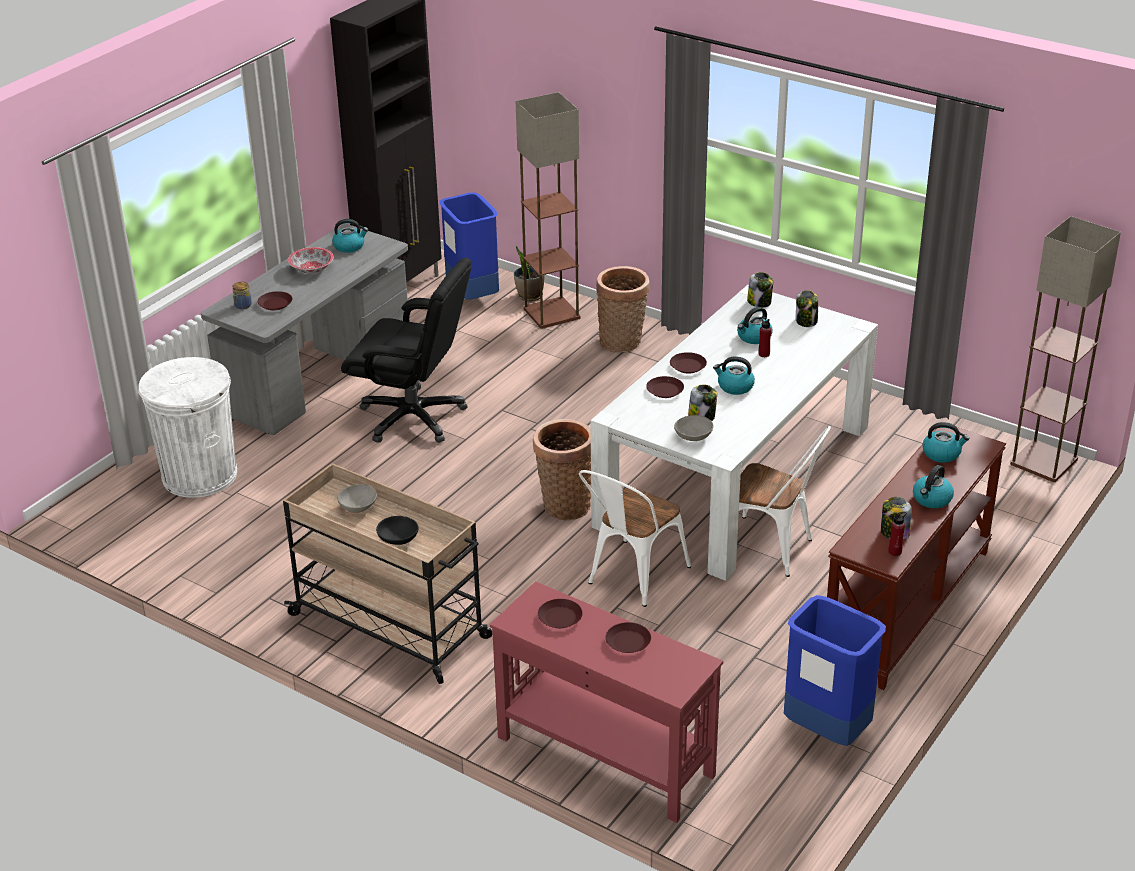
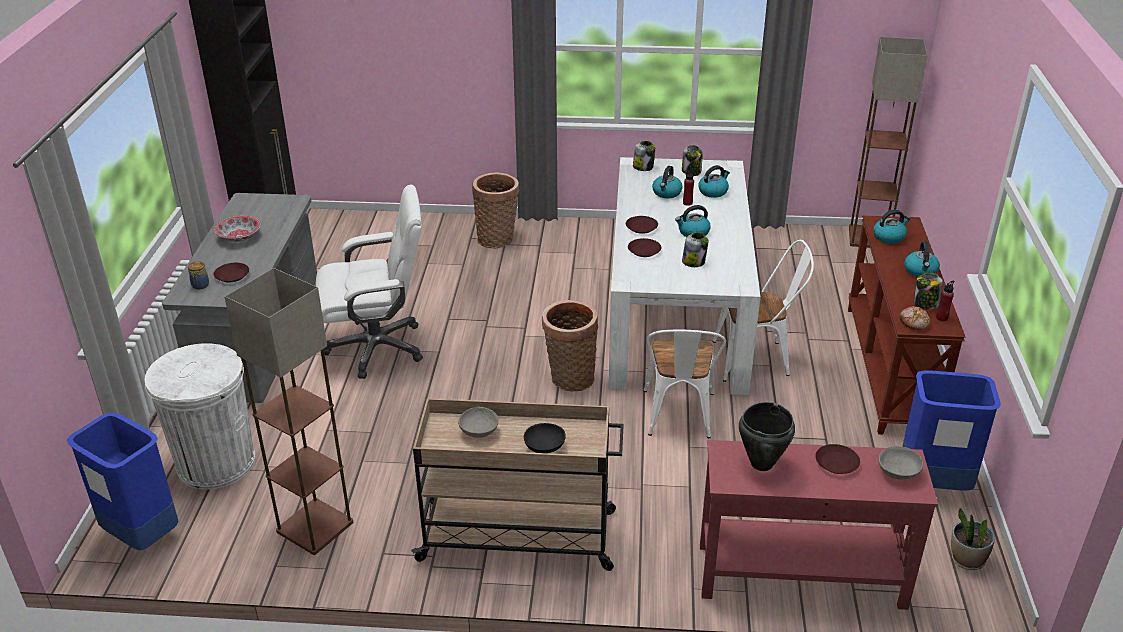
camera: 30 degrees left, 0 degrees up
(349, 246) = (258, 210): kettle -> kettle (713, 191)
(414, 417) = (377, 347): black office chair -> white office chair
(472, 296) = (341, 236): blue trash can -> blue trash can (141, 535)
(529, 296) = (390, 224): potted plant -> potted plant (967, 560)
(552, 313) = (420, 232): floor lamp -> floor lamp (315, 526)
(559, 617) = (761, 464): brown plate -> black cooking pot
(693, 437) = (704, 279): grey bowl -> grey bowl (898, 472)
(859, 546) = (914, 322): none -> bread

